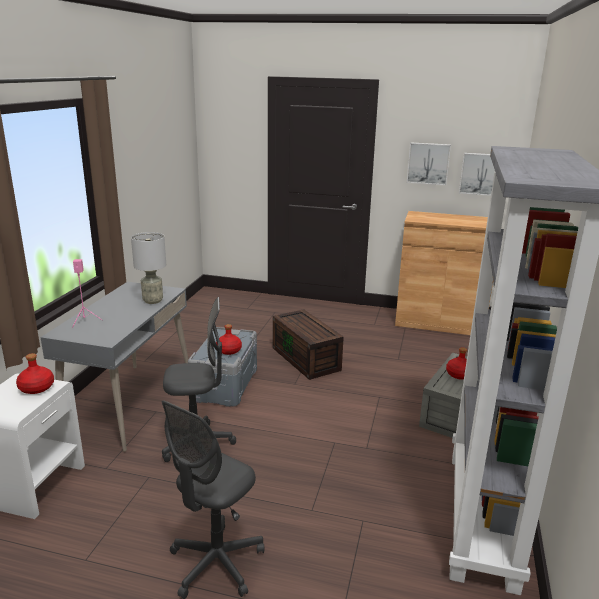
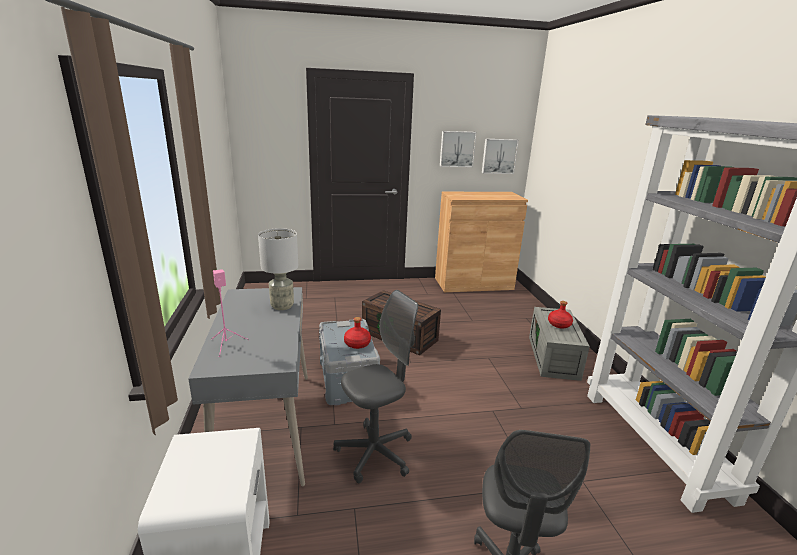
camera: 25 degrees left, 0 degrees up
(36, 388) = (223, 449): red bottle -> none

